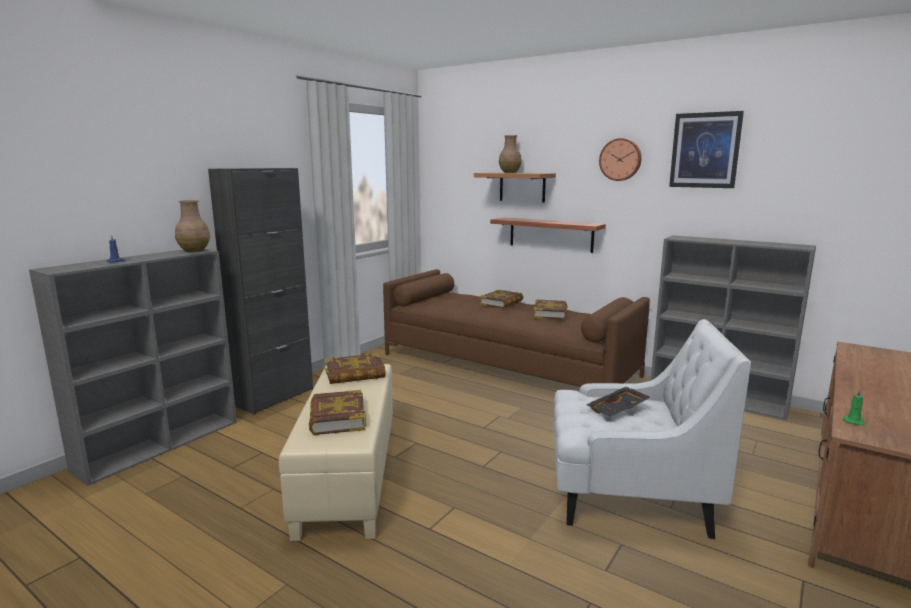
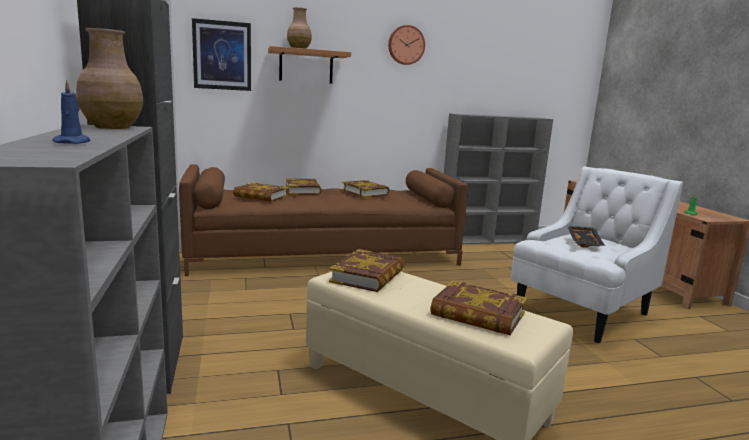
camera: 50 degrees left, 0 degrees up
(454, 302) = (261, 196): none -> book
(550, 234) = (338, 116): shelf -> none
(705, 150) = (471, 43): picture -> picture (222, 55)

